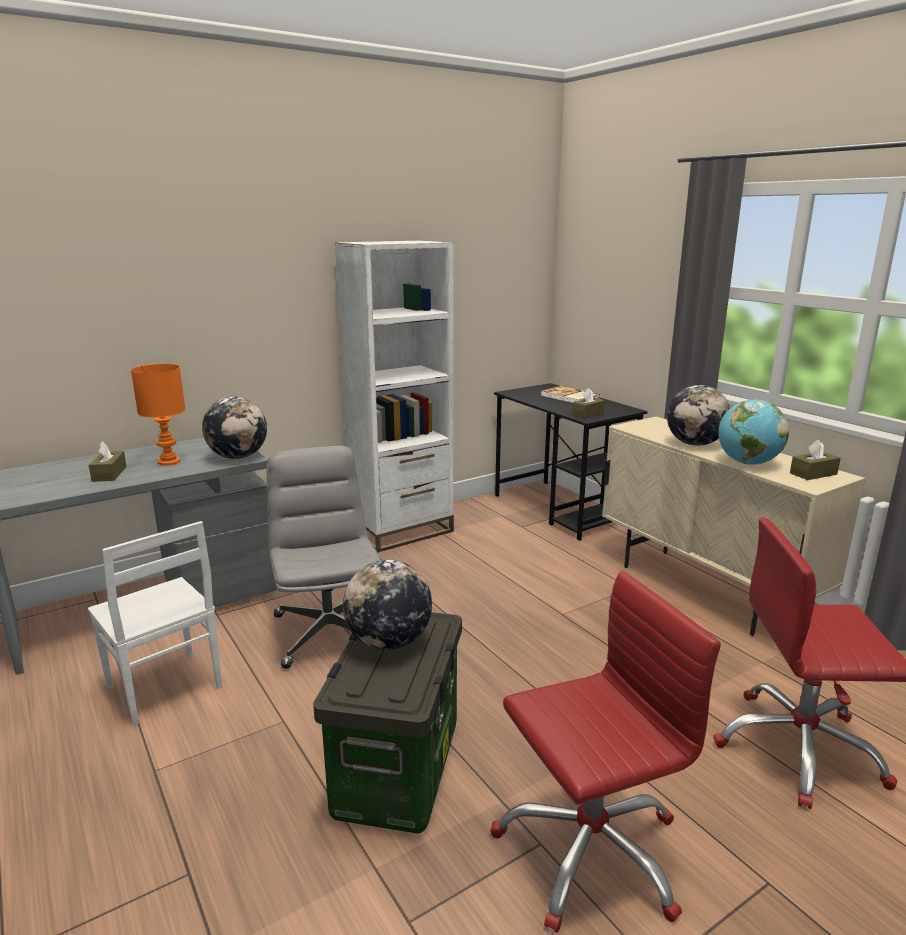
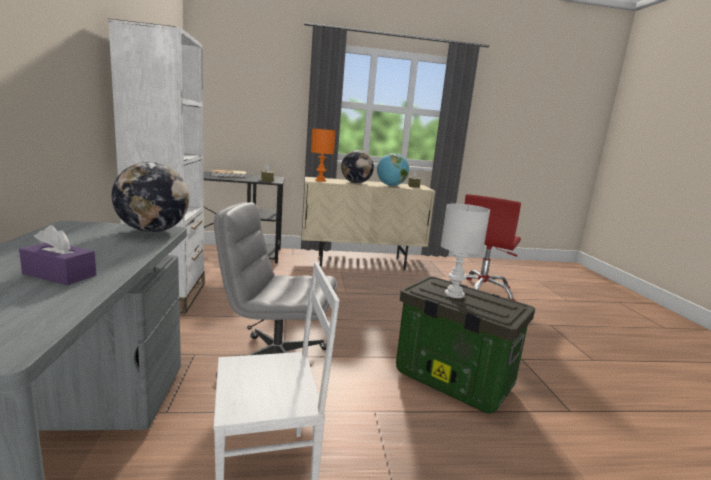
camera: 65 degrees left, 5 degrees down
(109, 474) = (59, 274): brown tissue box -> purple tissue box
(168, 462) = (92, 249): orange table lamp -> orange table lamp (320, 180)
(389, 642) = (453, 294): globe -> white table lamp
(589, 849) = (528, 349): red office chair -> none

